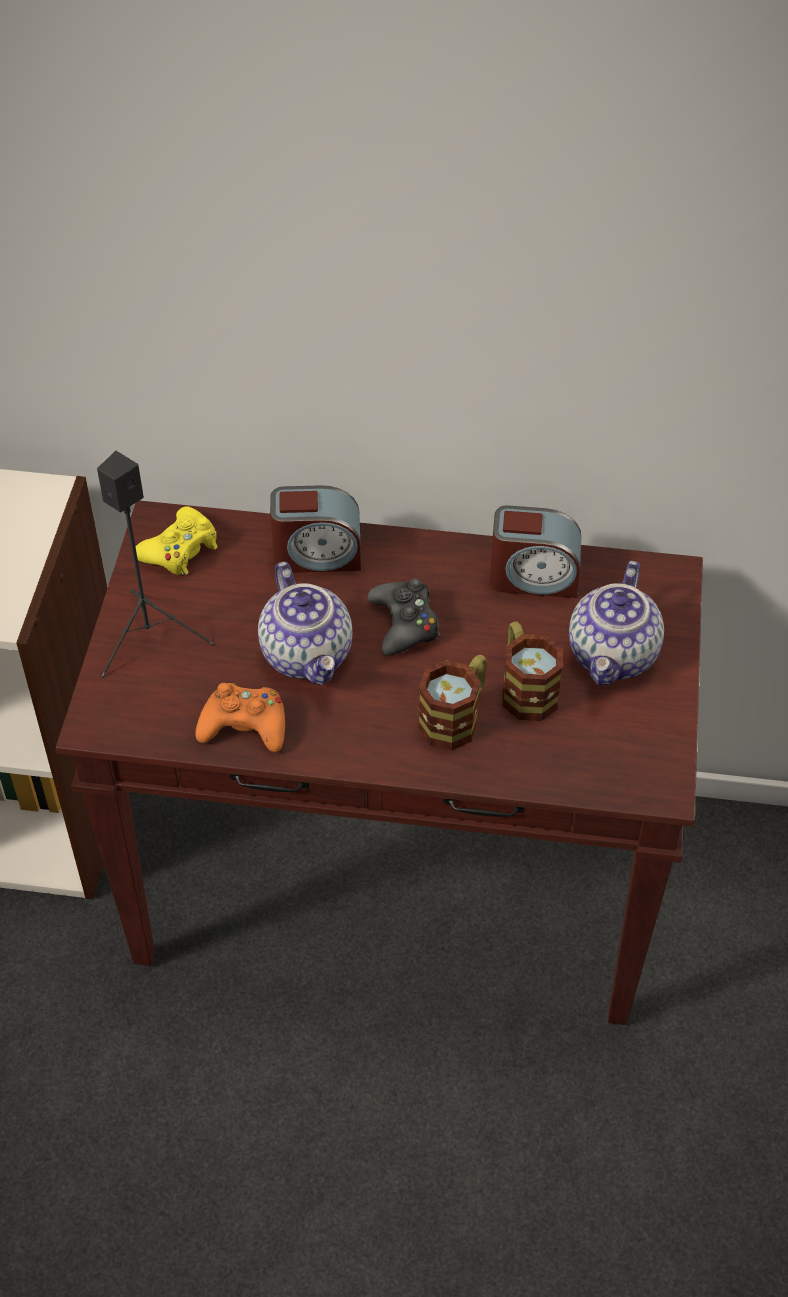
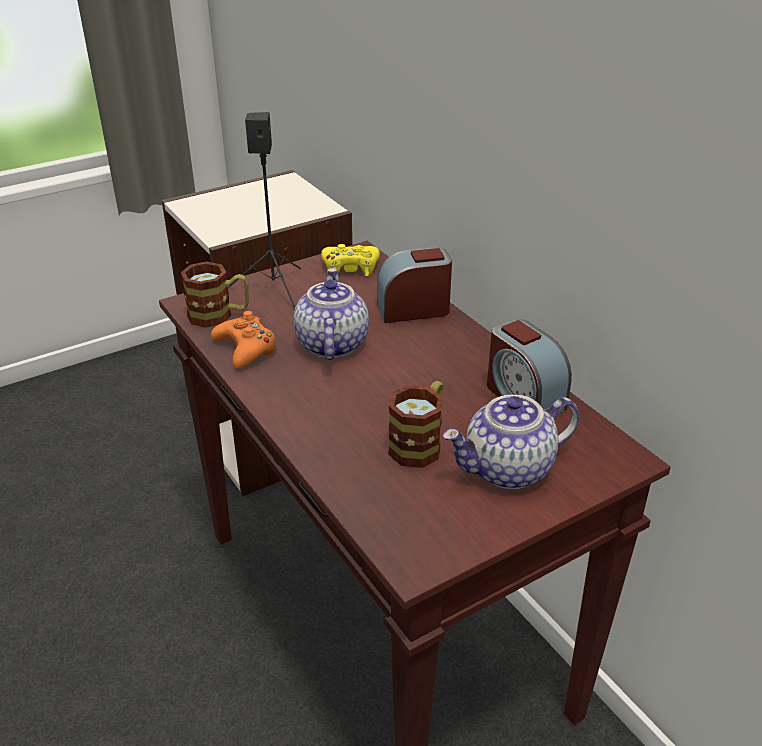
camera: 50 degrees right, 15 degrees down
(308, 655) = (331, 344): teapot -> teapot turned 150 degrees clockwise
(317, 555) = (413, 309): alarm clock -> alarm clock turned 120 degrees clockwise
(404, 624) = (405, 366): black game controller -> none
(456, 717) = (354, 425): mug -> mug (219, 315)

